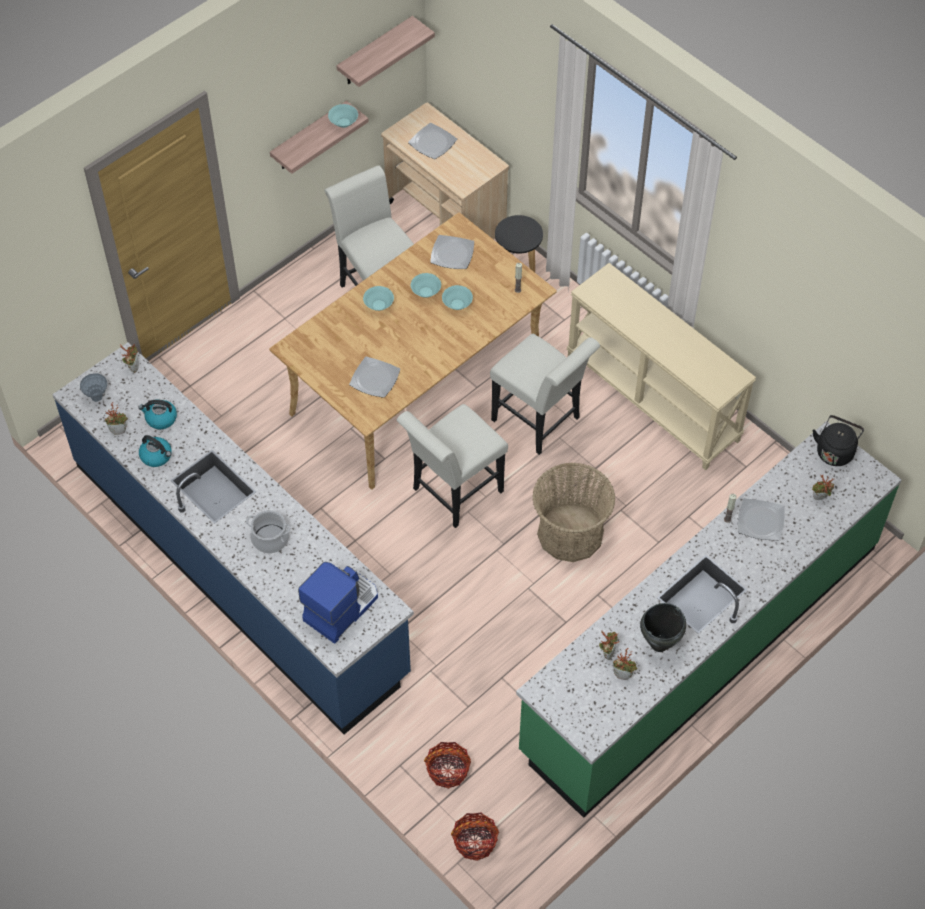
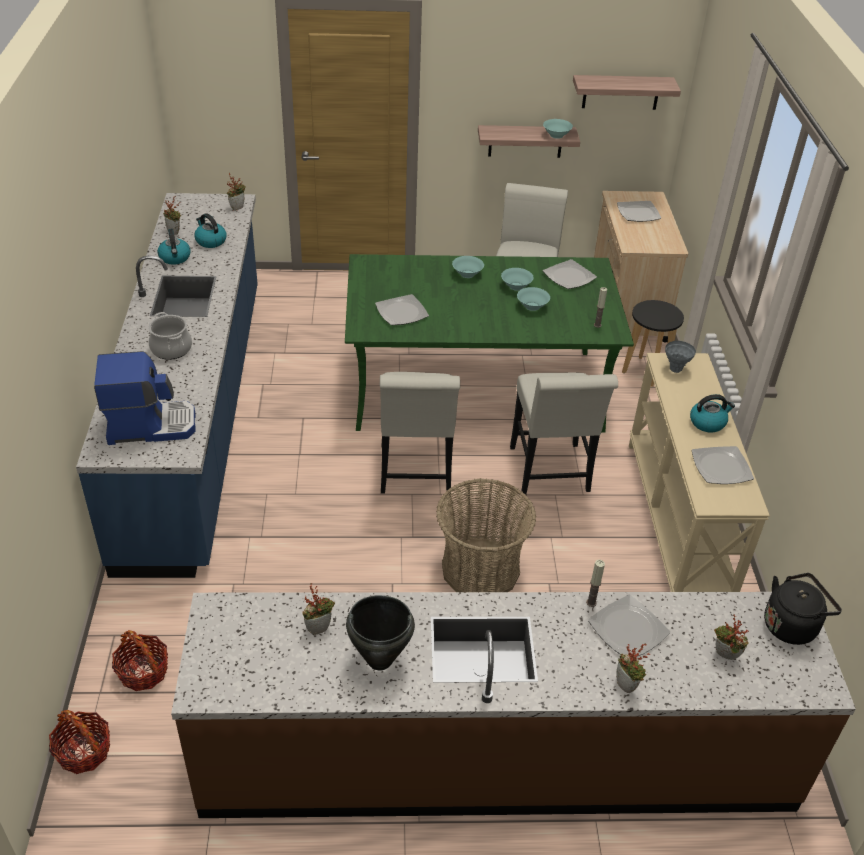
camera: 40 degrees right, 15 degrees down
(97, 397) = (190, 209): grey vase -> grey vase (675, 369)
(417, 386) = (476, 390): beige dining table -> green dining table
(453, 493) = (415, 474): white chair -> white chair turned 90 degrees counterclockwise
(623, 674) = (308, 659): potted plant -> potted plant (627, 685)
(662, 327) = (708, 422): none -> kettle
(700, 647) = (496, 756): green counter -> brown counter
(701, 360) = (721, 467): none -> plate

